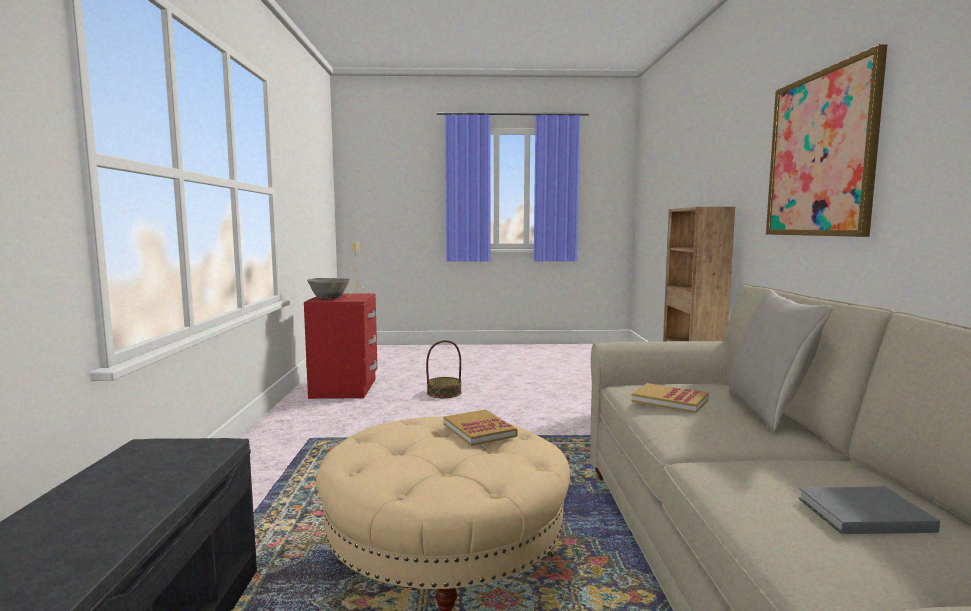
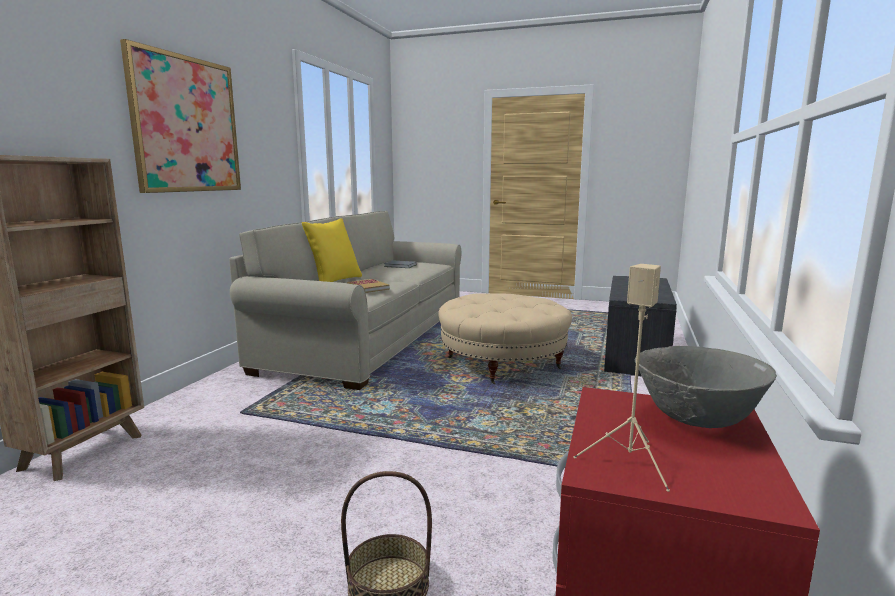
camera: 160 degrees left, 5 degrees up
(479, 430) = (480, 306): book -> none
(767, 411) = (334, 281): grey pillow -> yellow pillow

